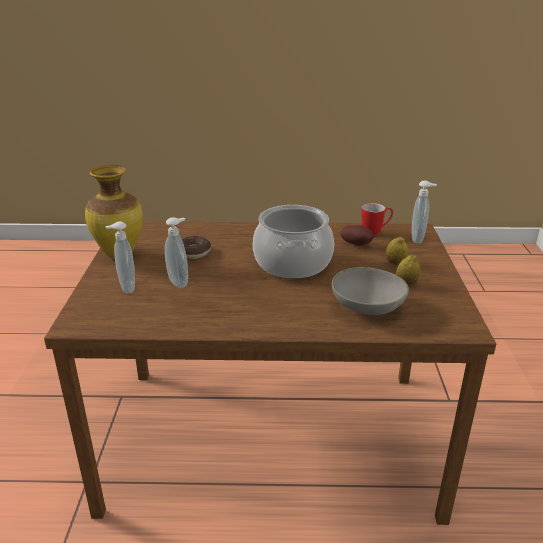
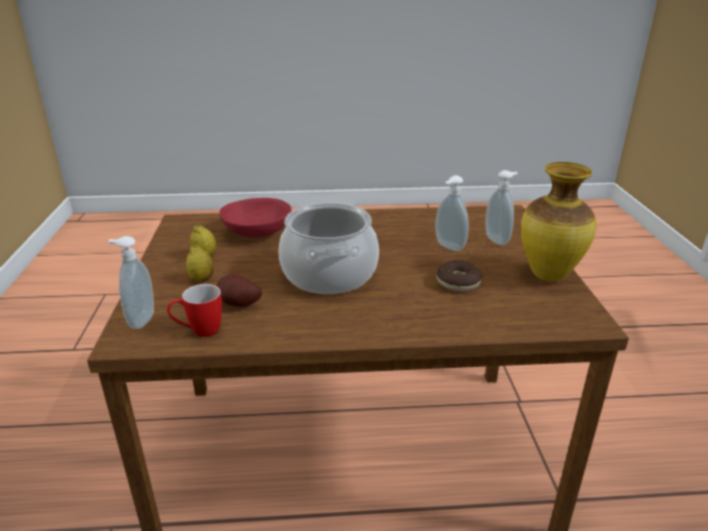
camera: 175 degrees right, 0 degrees up
(367, 307) = (257, 233): grey bowl -> red bowl

